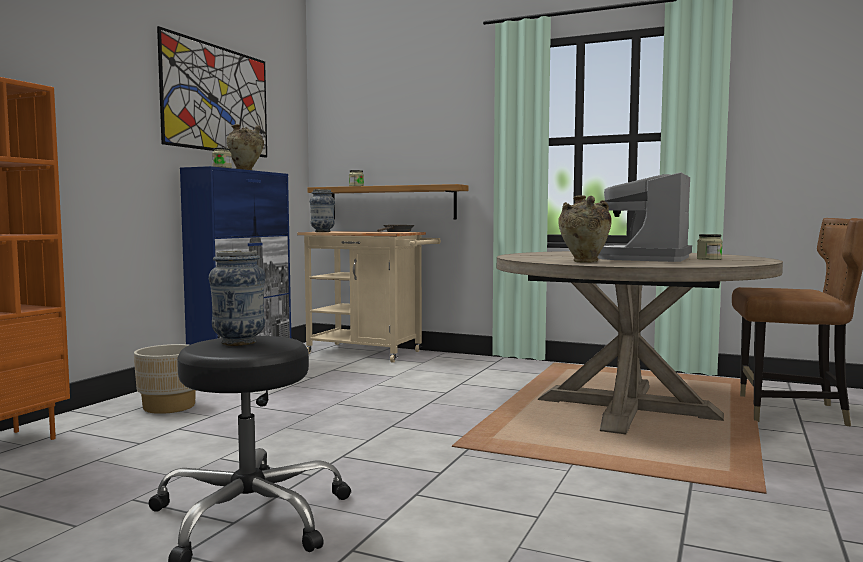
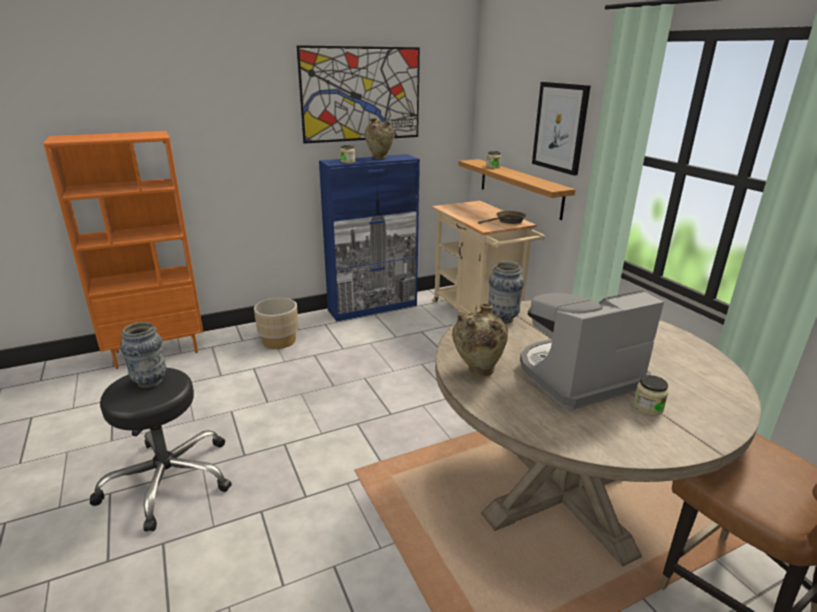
camera: 40 degrees right, 20 degrees up
(322, 232) = (449, 209): vase -> vase (502, 319)
(438, 133) = (560, 127): none -> picture

